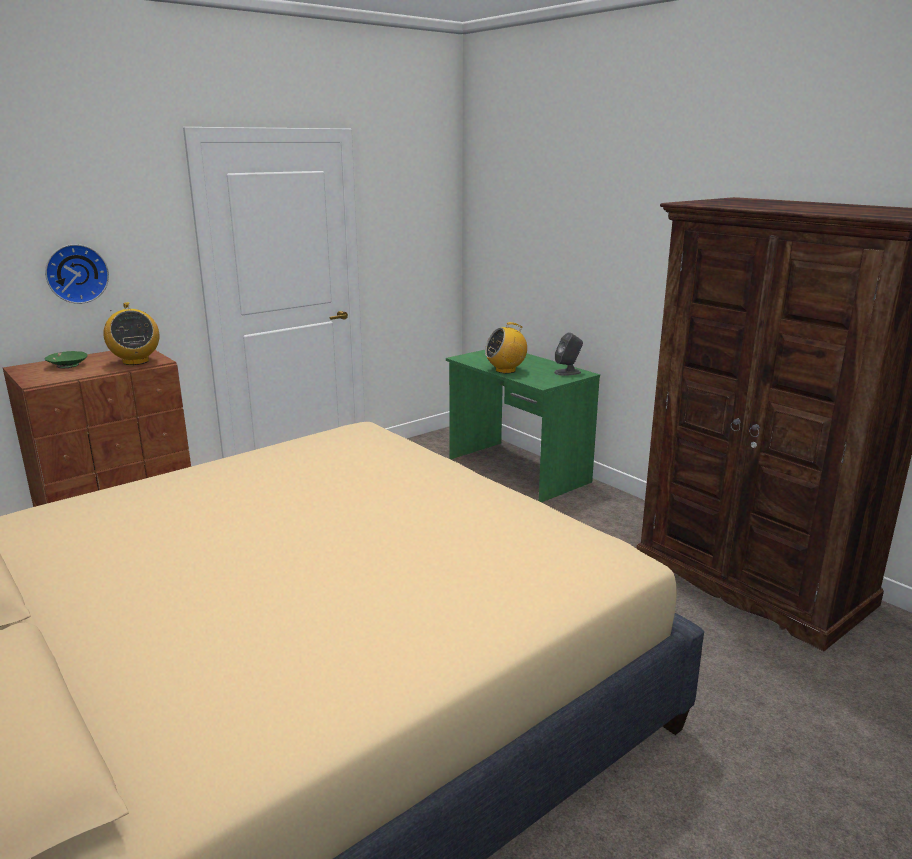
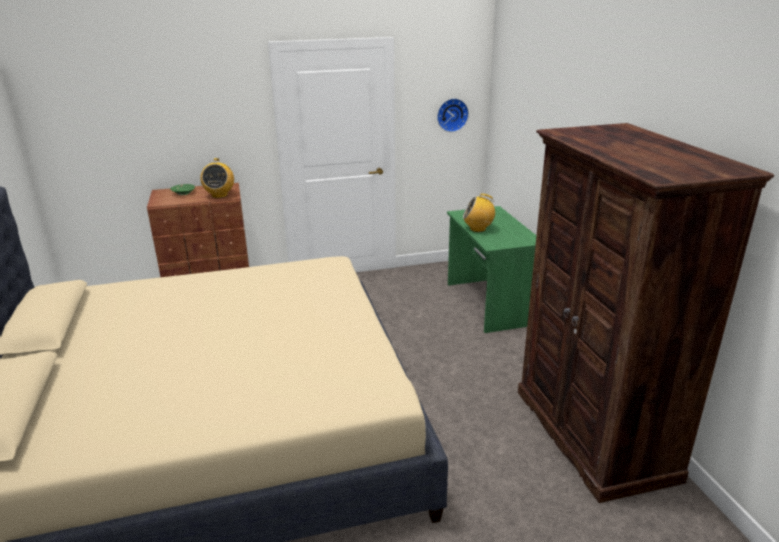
camera: 25 degrees right, 5 degrees up
(76, 273) = (196, 135): wall clock -> wall clock (452, 114)
(568, 372) = (523, 238): grey speaker -> none

